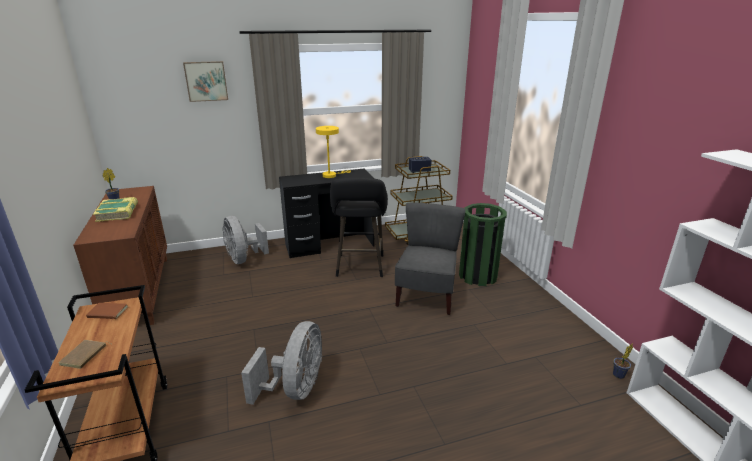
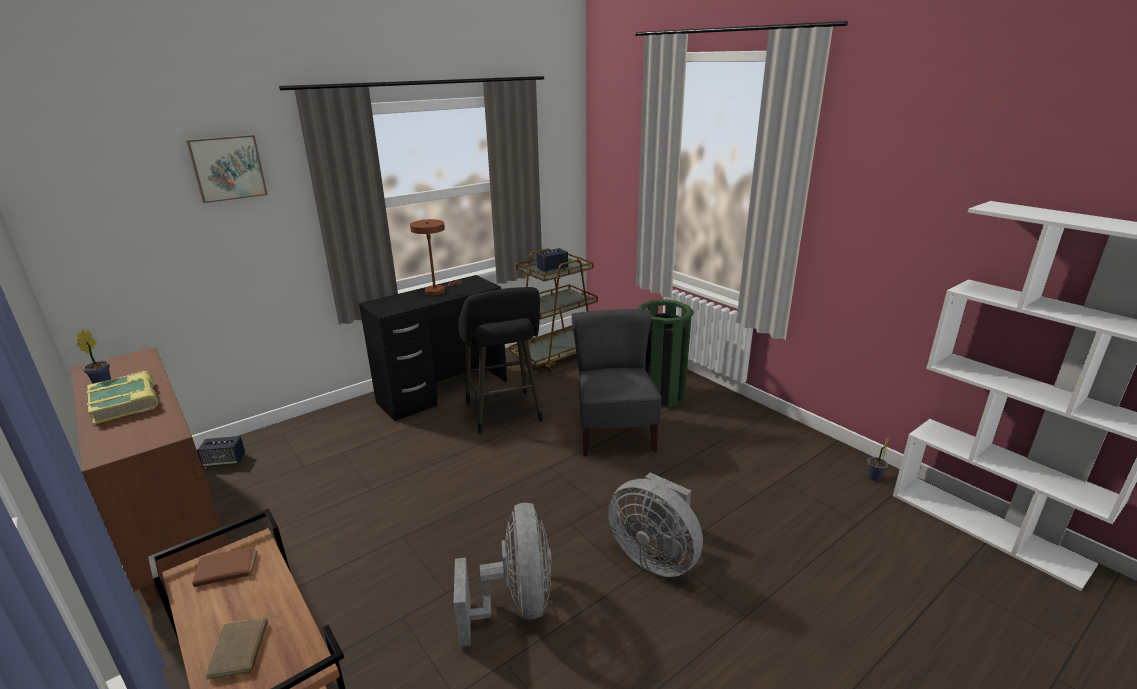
camera: 20 degrees left, 0 degrees up
(184, 262) = (224, 461): none -> speaker
(244, 259) = (323, 436): grey fan -> grey fan (655, 557)
(331, 175) = (437, 290): yellow table lamp -> brown table lamp

